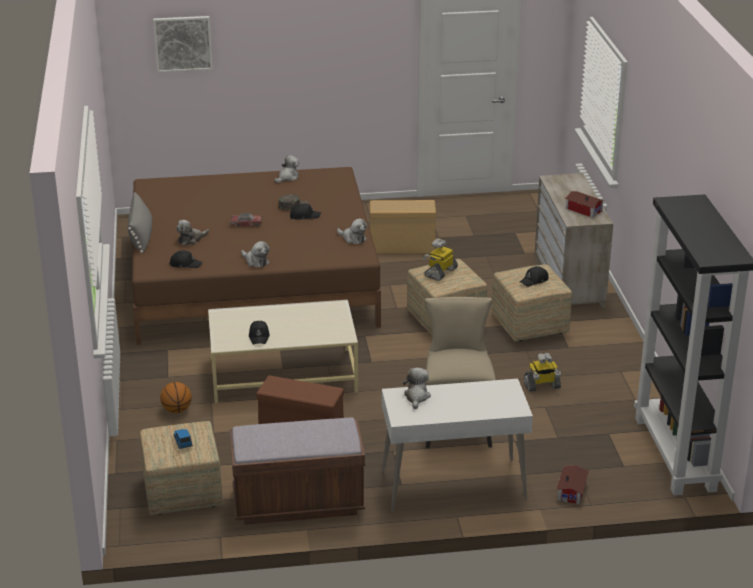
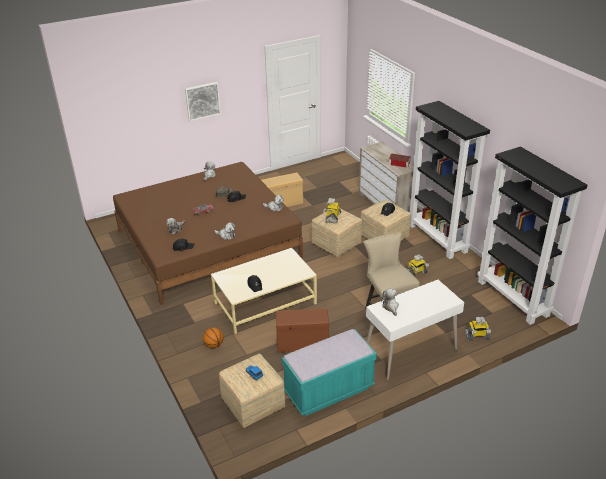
camera: 20 degrees left, 5 degrees up
(141, 236) = (142, 233): grey pillow -> none
(183, 43) = (126, 102): picture -> picture (202, 101)
(298, 503) = (329, 390): brown bench -> turquoise bench
(573, 490) = (476, 336): toy house -> toy robot
(617, 345) = (438, 238): none -> black bookcase

